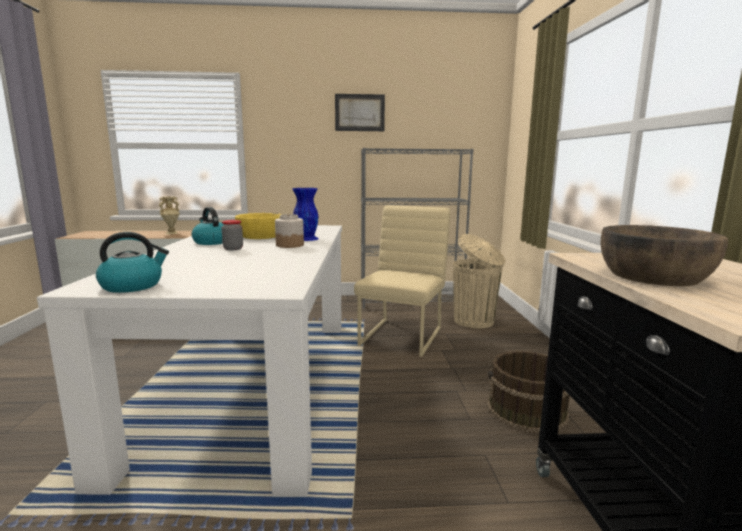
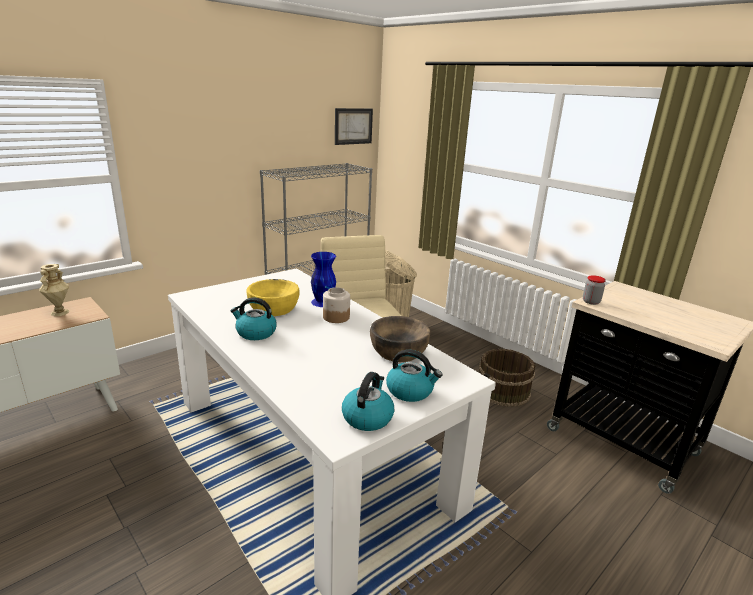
camera: 40 degrees left, 10 degrees up
(210, 283) = (410, 391): none -> kettle
(233, 249) = (304, 338): jar -> jar (591, 302)
(359, 112) = (252, 128): picture -> picture (353, 126)
(654, 276) = (645, 315): brown bowl -> brown bowl (398, 351)

